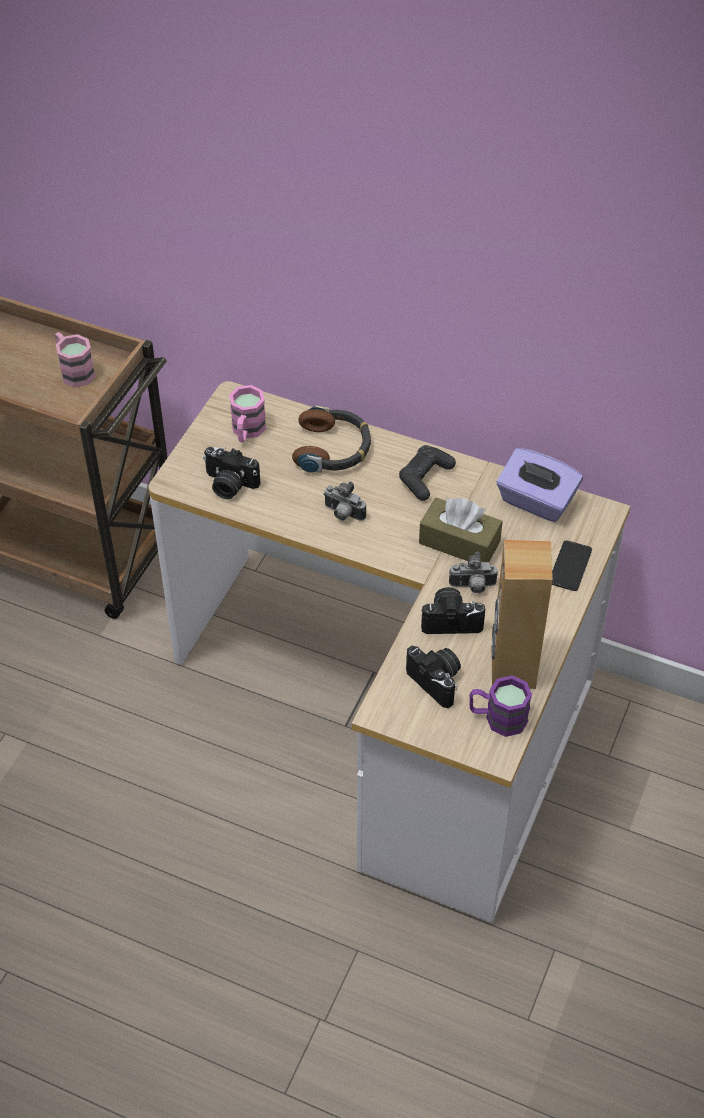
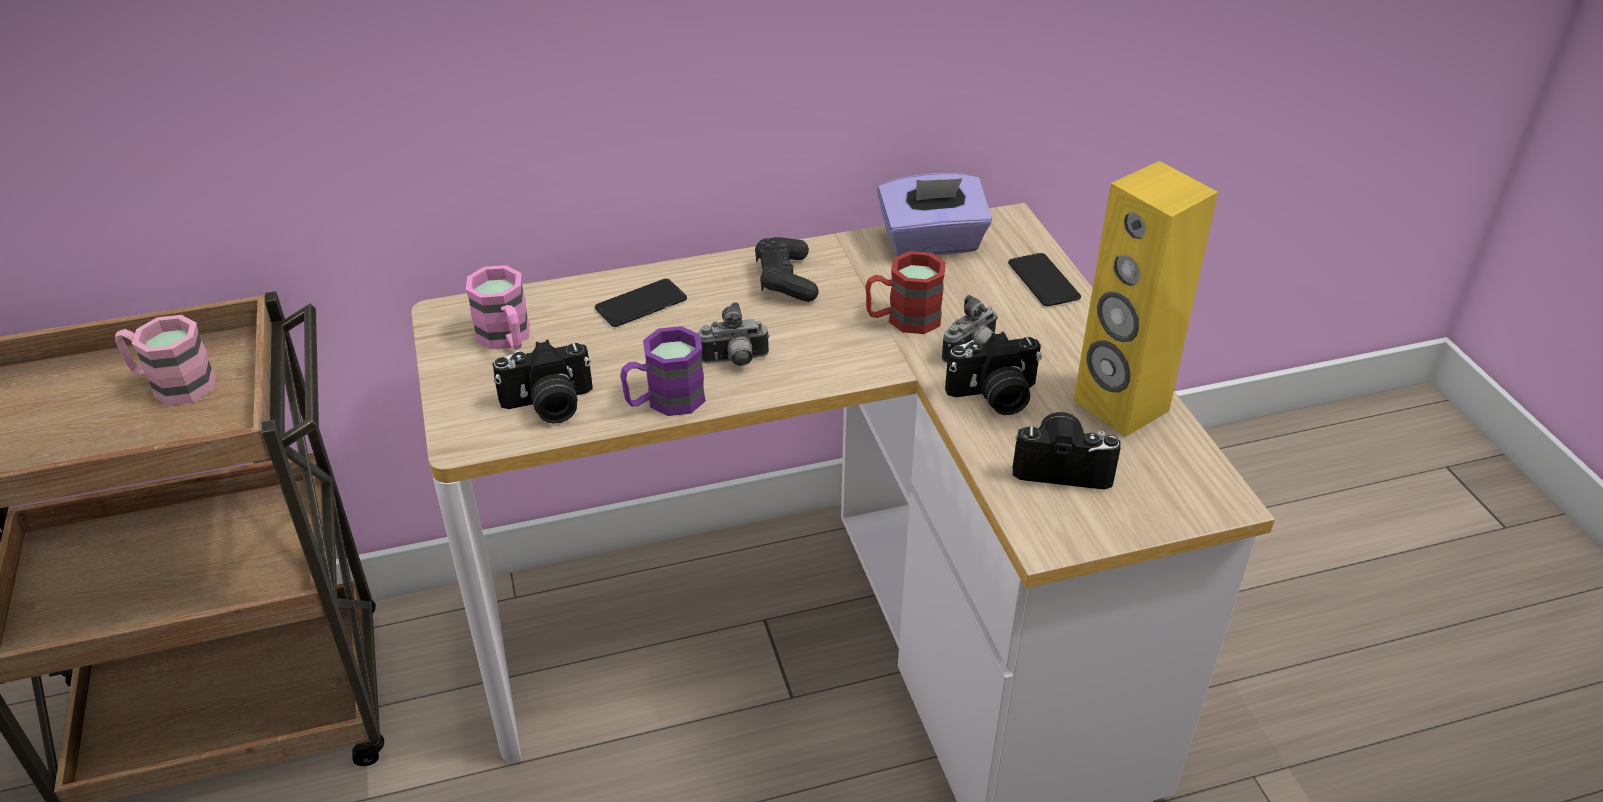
camera: 40 degrees left, 10 degrees down
(333, 448) = (641, 304): headphones -> phone
(451, 620) = (994, 397): camera -> camera turned 150 degrees counterclockwise
(459, 542) = (903, 319): brown tissue box -> red mug
(497, 718) = (1173, 463): purple mug -> purple mug (664, 401)
(512, 668) = (1120, 406): brown speaker -> yellow speaker

